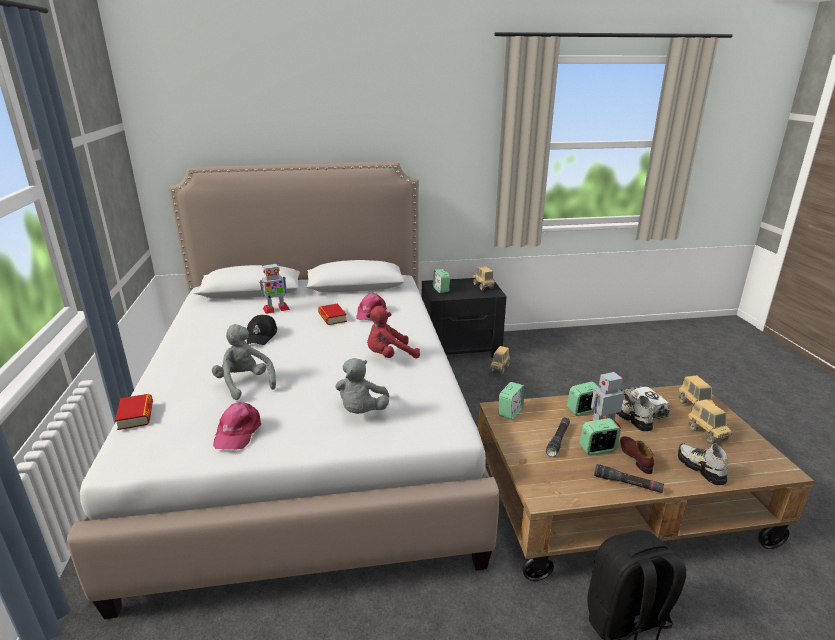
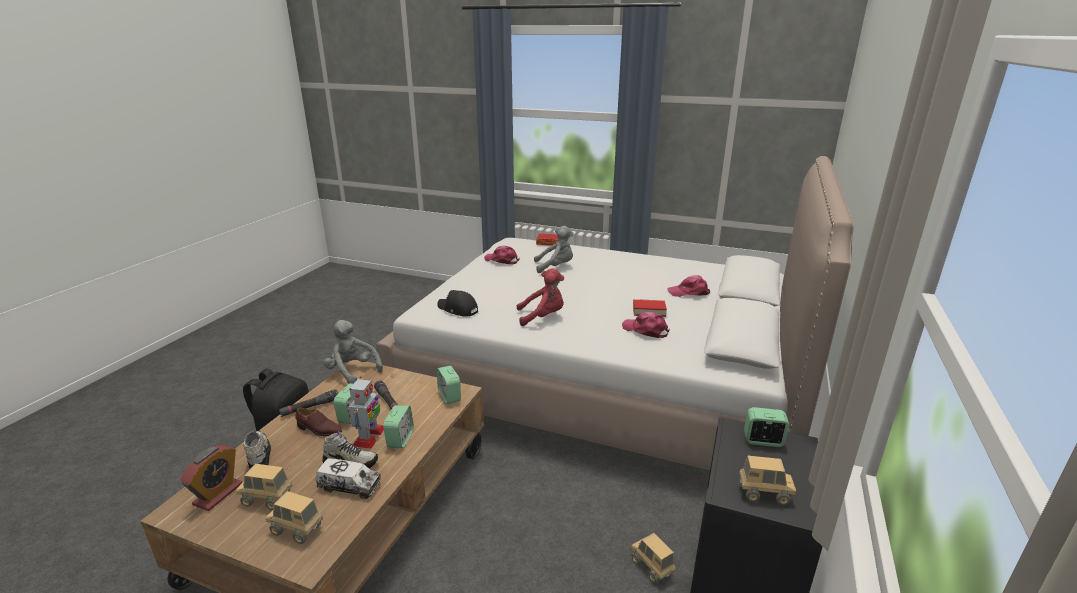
camera: 120 degrees right, 0 degrees up
(262, 336) = (629, 279): black cap -> black cap (457, 309)
(276, 309) = (689, 292): toy robot -> pink cap
(362, 411) = (478, 292): grey plush toy -> grey plush toy (352, 371)
(389, 356) = (542, 317): red plush toy -> red plush toy turned 75 degrees clockwise
(700, 469) = (259, 456): shoe -> shoe turned 120 degrees counterclockwise
(744, 460) = (218, 494): none -> alarm clock

